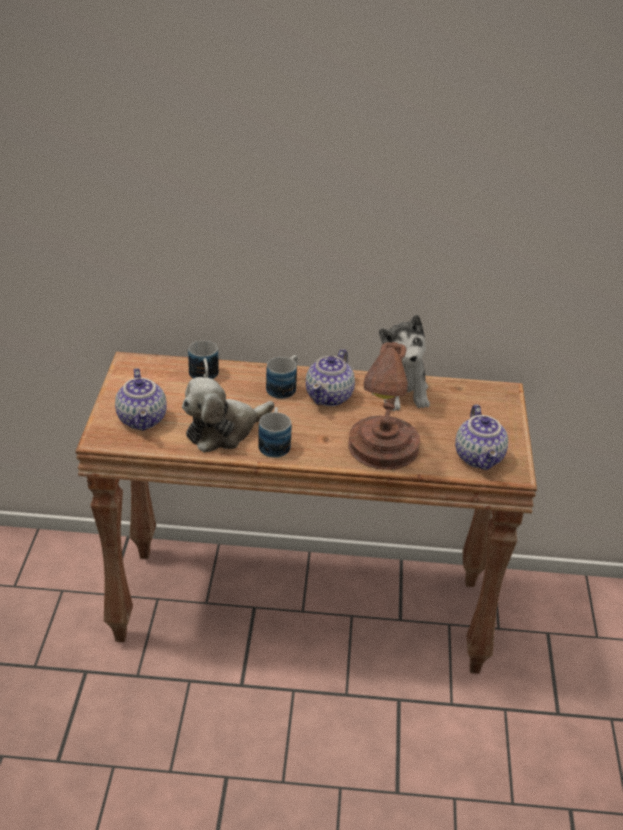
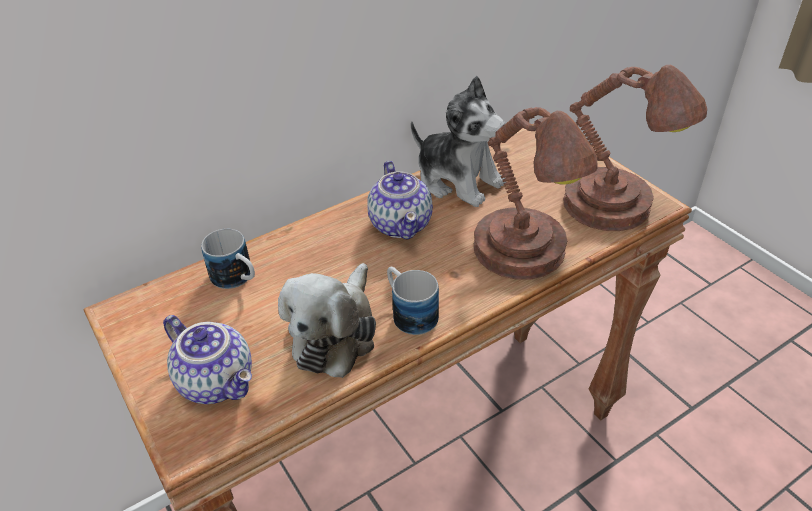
camera: 35 degrees left, 5 degrees up
(284, 387) = (342, 239): mug -> none
(480, 458) = (613, 207): teapot -> brown table lamp

